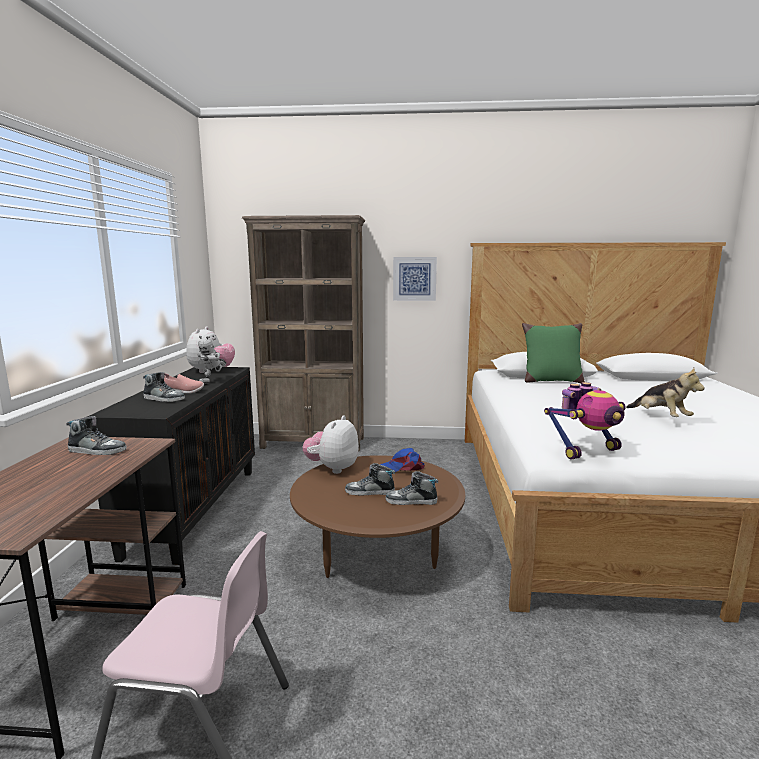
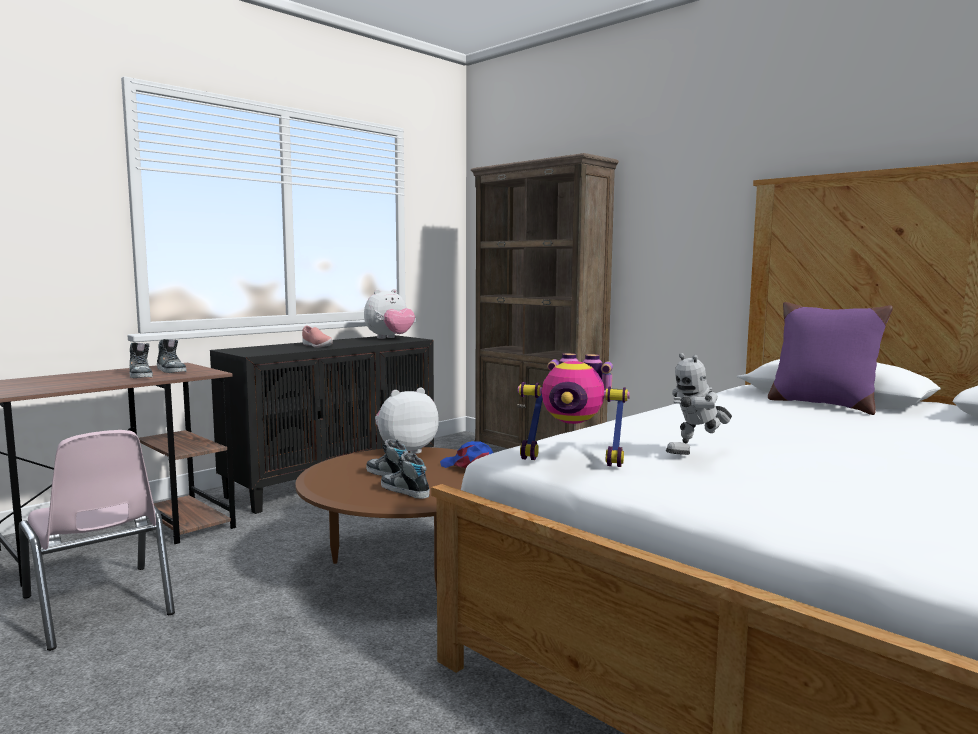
camera: 40 degrees right, 5 degrees down
(164, 399) = (288, 348): shoe -> shoe (140, 375)
(213, 382) = (361, 344): toy robot -> toy robot (697, 454)
(414, 278) = (679, 239): picture -> none
(550, 381) = (821, 404): green pillow -> purple pillow
(660, 417) = (845, 460): plush toy -> none

